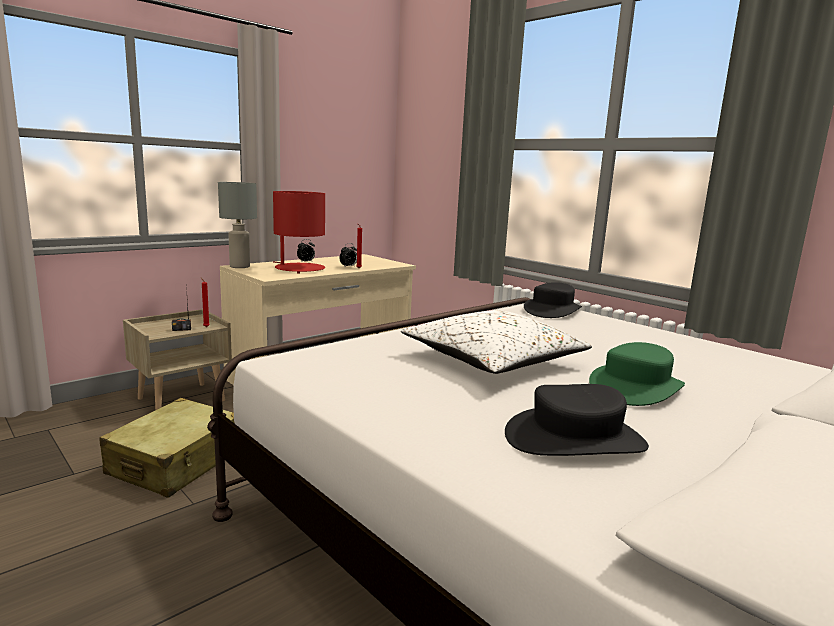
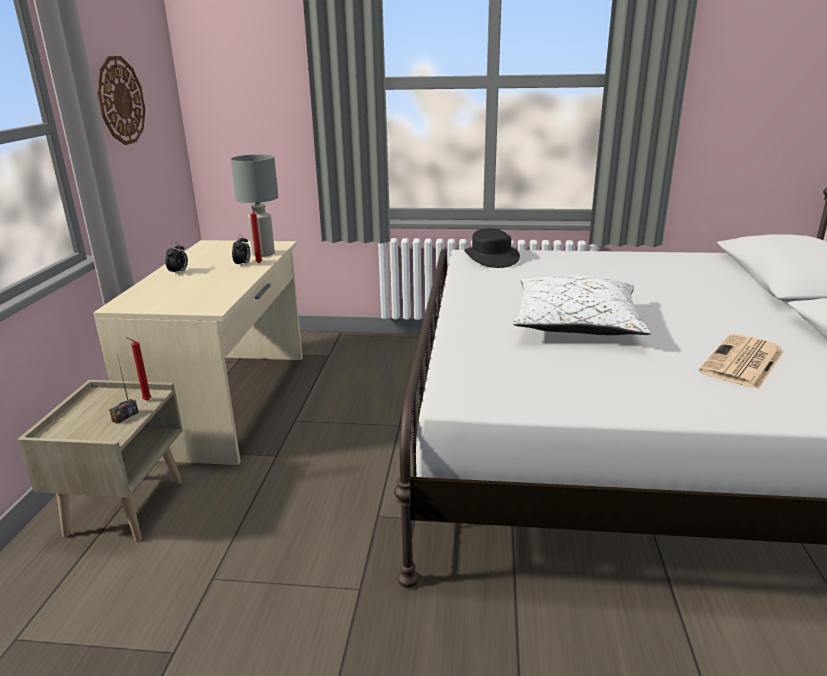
camera: 40 degrees left, 10 degrees up
(177, 462) = (265, 567): beige suitcase -> none
(239, 266) = (125, 305): grey table lamp -> grey table lamp (263, 254)
(299, 269) = (203, 285): red table lamp -> none
(322, 143) = (120, 100): none -> wall clock
(574, 439) = (742, 362): black hat -> newspaper
(635, 387) = (680, 309): green hat -> none

